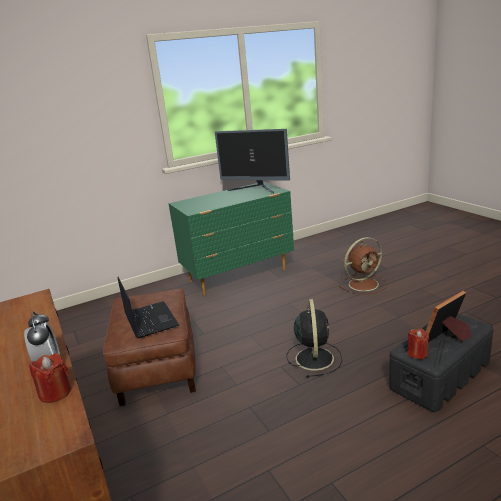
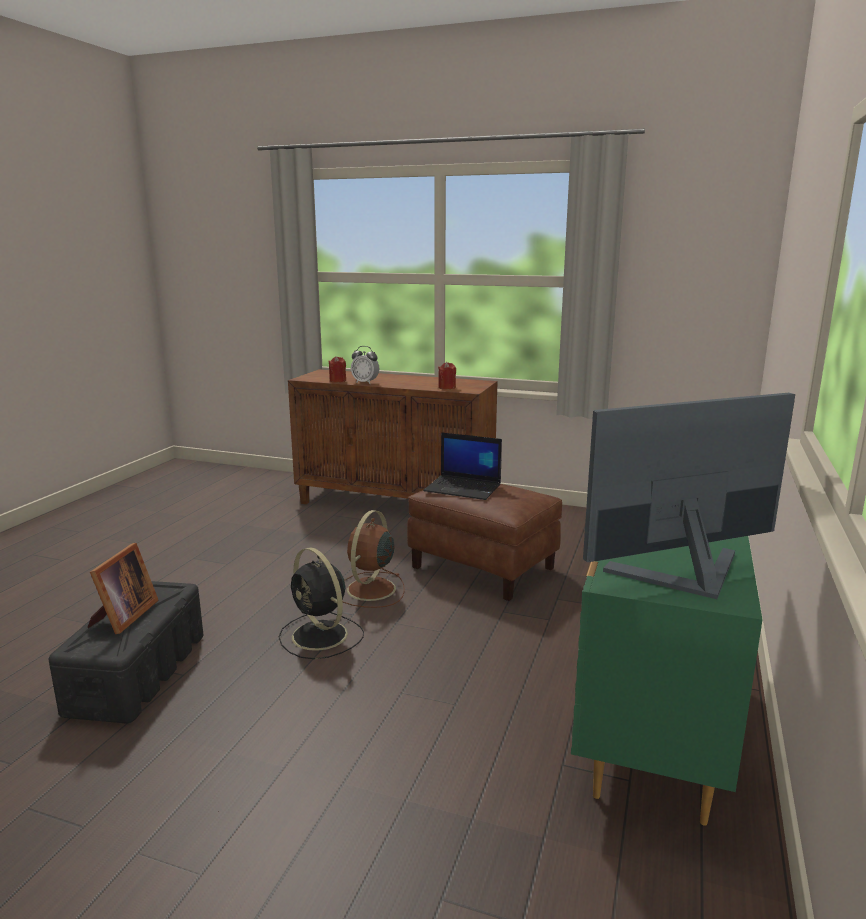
camera: 135 degrees right, 5 degrees down
(364, 284) = (352, 827): brown fan -> brown fan (370, 590)
(417, 353) = (162, 589): red candle -> red candle (447, 387)

